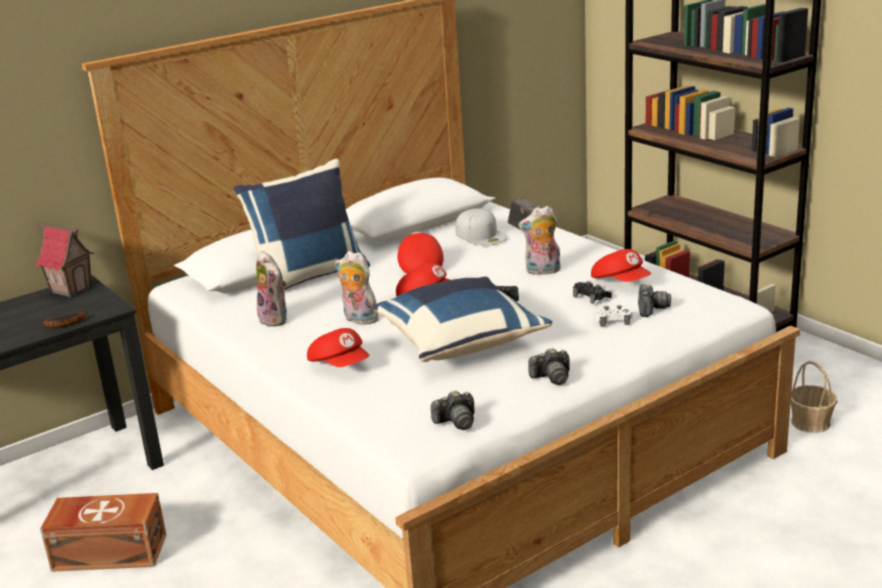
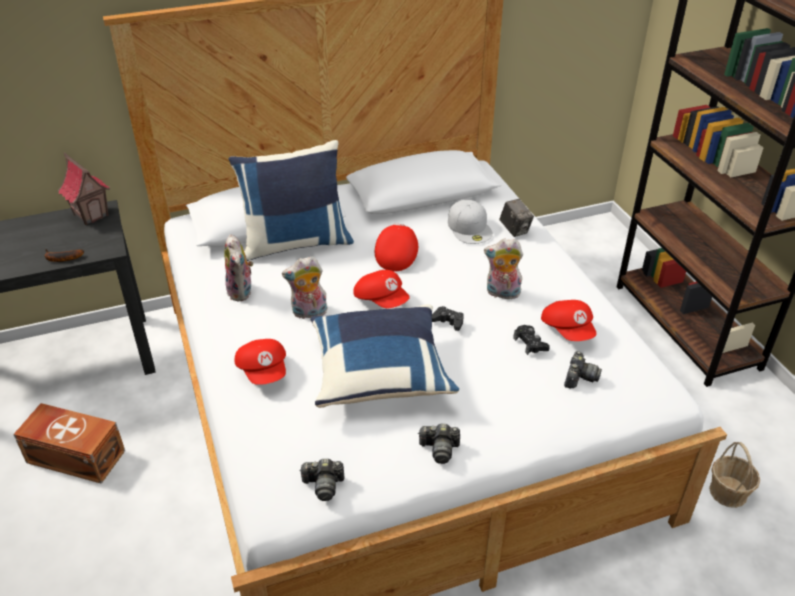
camera: 15 degrees right, 15 degrees up
(358, 319) = (309, 313): plush toy -> plush toy turned 60 degrees counterclockwise
(613, 320) = (535, 383): white game controller -> none

